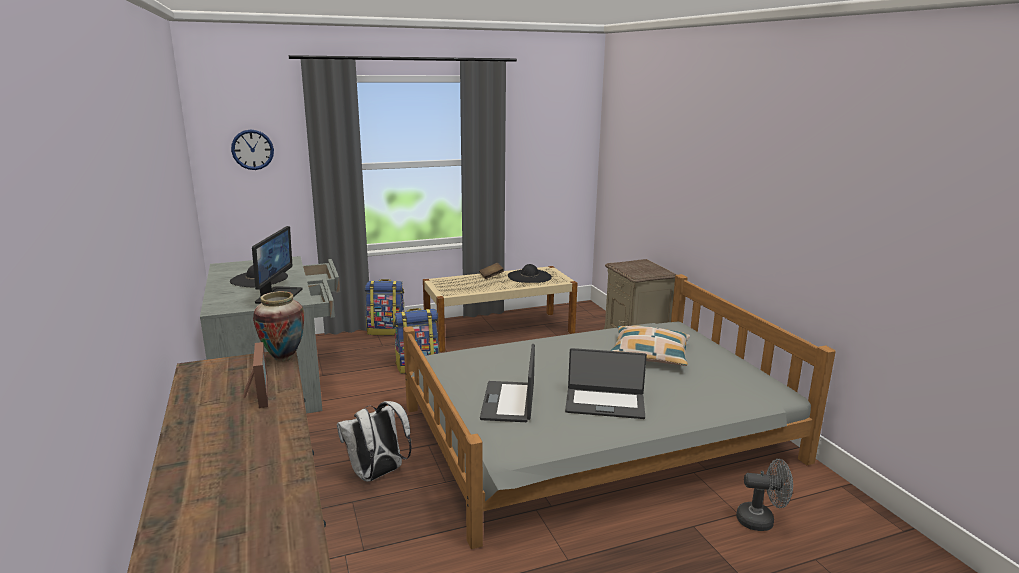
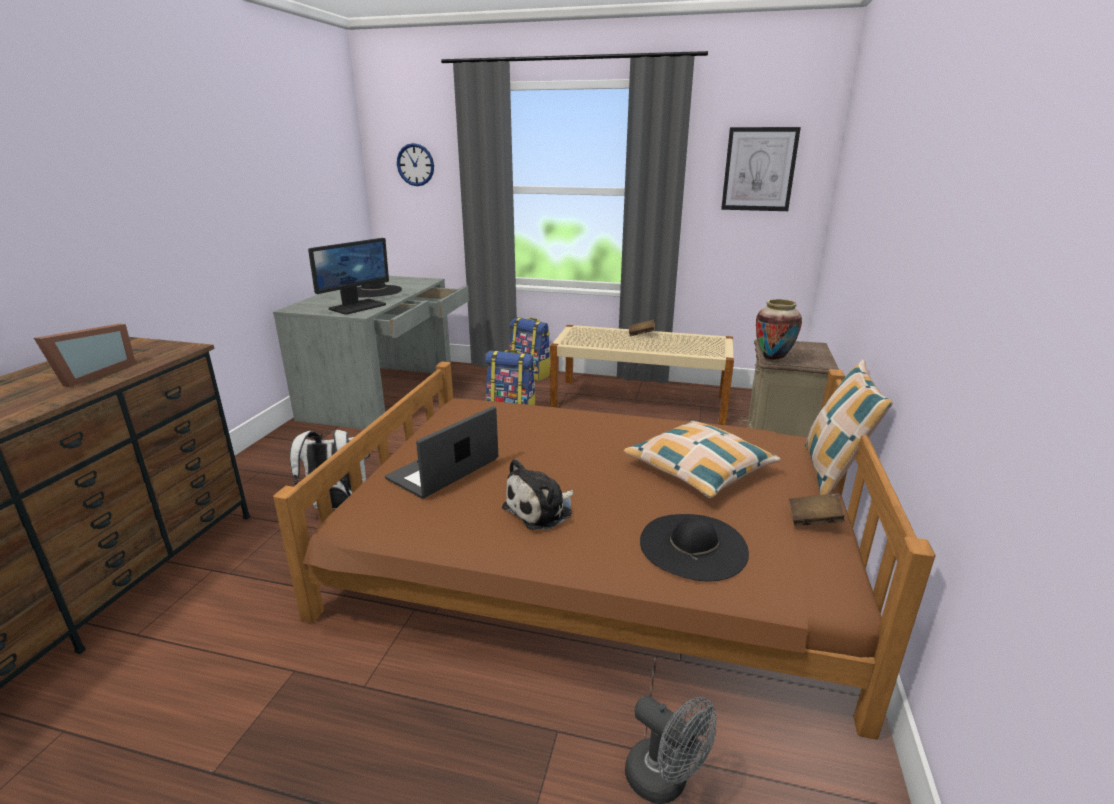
camera: 35 degrees right, 5 degrees up
(283, 358) = (183, 350): vase -> vase (772, 360)
(529, 276) = (684, 342): black hat -> black hat (693, 545)
(552, 140) = (759, 169): none -> picture
(595, 434) = (593, 551): grey bed -> brown bed
(605, 403) = (541, 510): laptop -> plush toy
(709, 337) = (832, 473): none -> pillow
(733, 363) = (814, 520): none -> brown book

